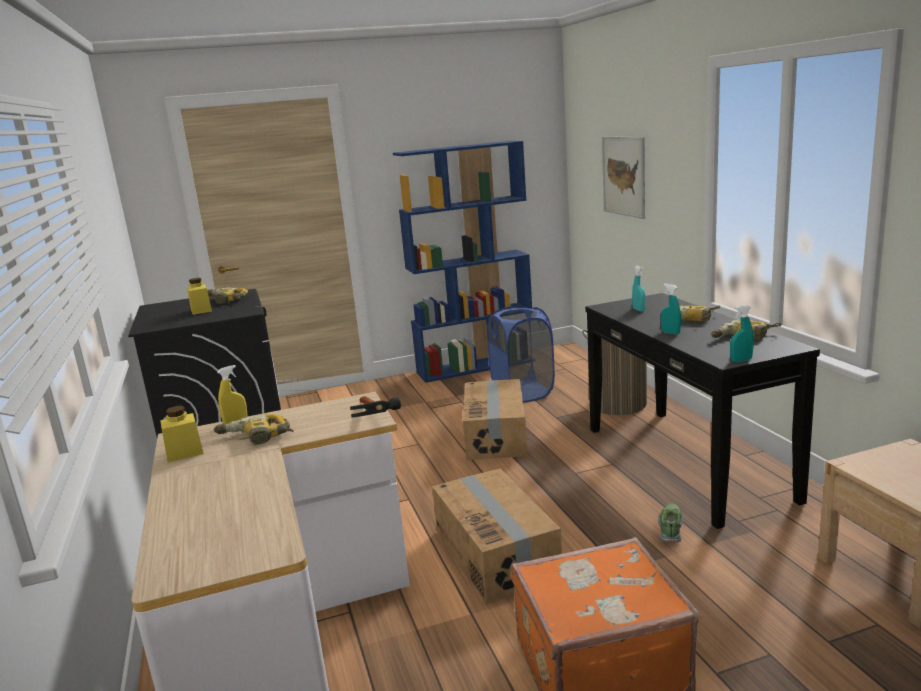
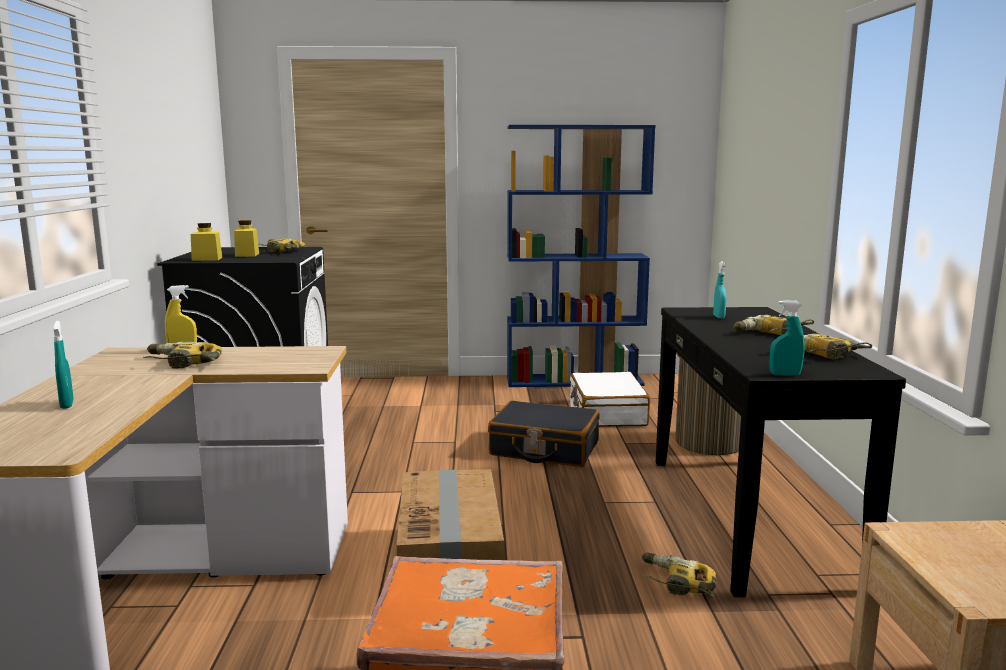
camera: 15 degrees right, 5 degrees down
(184, 453) = (105, 364): yellow jar -> yellow jar (207, 259)
(376, 422) = (309, 369): hammer -> none
(496, 435) = (544, 449): cardboard box -> black suitcase
(522, 392) = (606, 413): blue laundry basket -> white suitcase
(623, 176) = (761, 170): picture -> none
(670, 333) = (729, 340): turquoise spray bottle -> turquoise spray bottle (67, 404)
(671, 528) = (675, 583): shoe -> power drill

